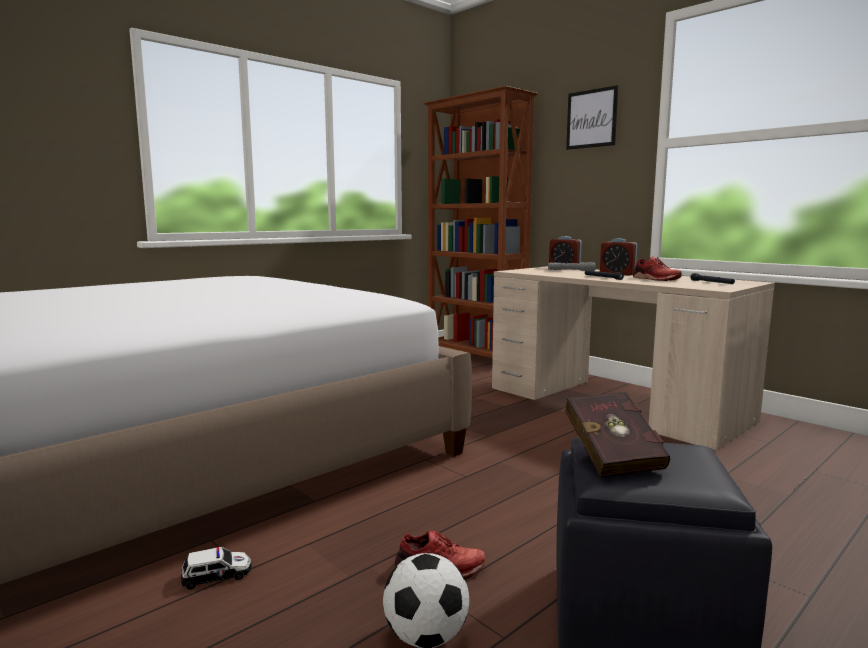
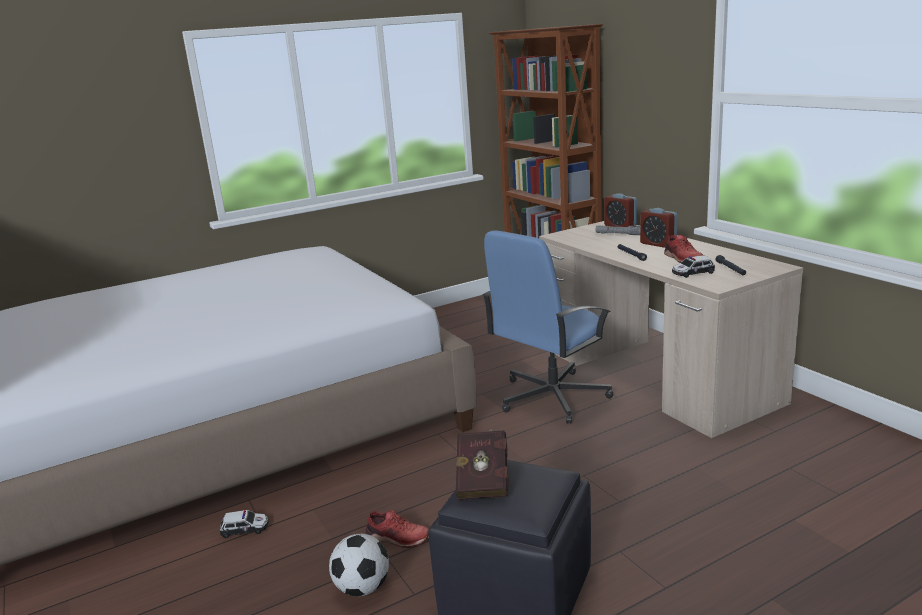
camera: 15 degrees right, 10 degrees up
(528, 424) = (551, 397): none -> blue office chair
(591, 118) = (653, 59): picture -> none
(681, 284) = (692, 273): none -> toy car

